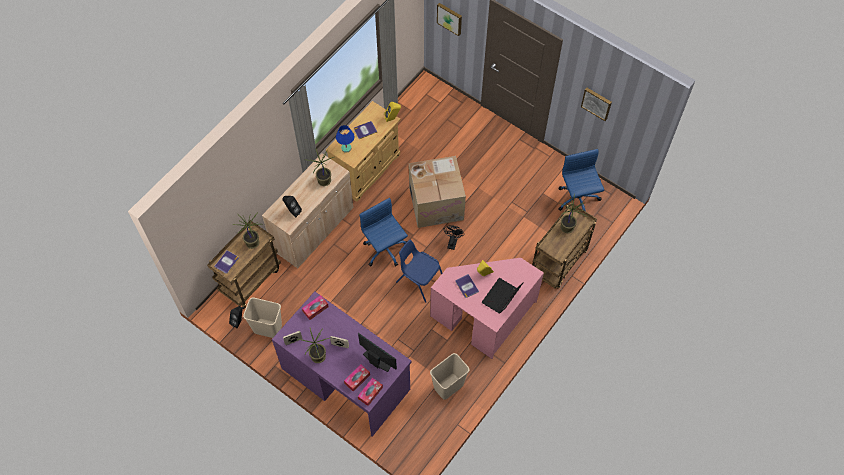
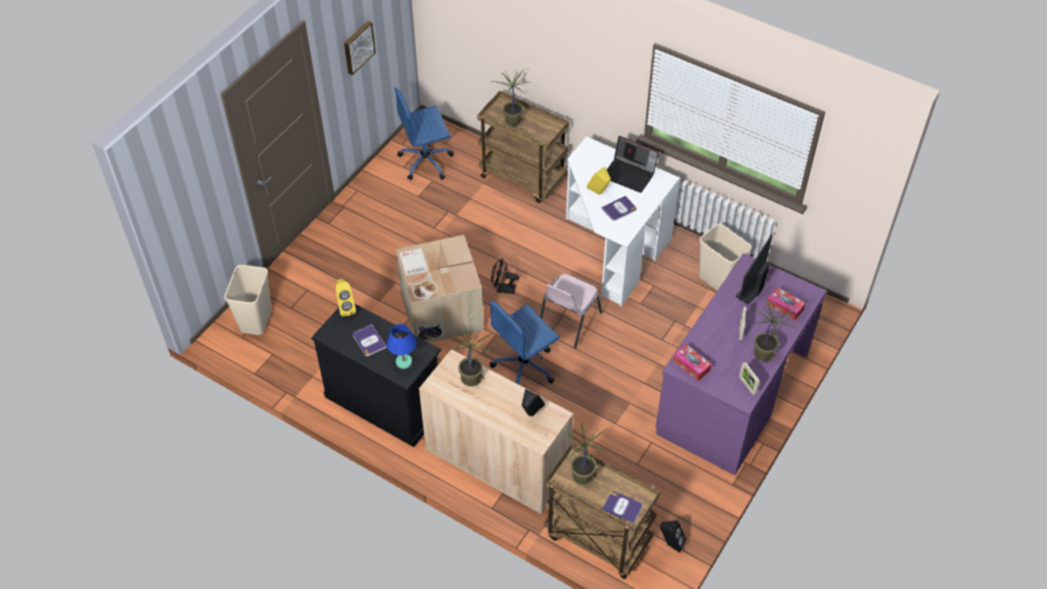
camera: 95 degrees left, 10 degrees down
(268, 328) = (674, 501): beige trash can -> beige trash can (255, 320)
(366, 169) = (384, 403): beige cabinet -> black cabinet
(370, 393) = (800, 291): tissue box -> none
(419, 280) = (568, 322): blue chair -> pink chair
(450, 18) = (193, 205): picture -> none
(485, 316) = (612, 248): pink desk -> white desk

